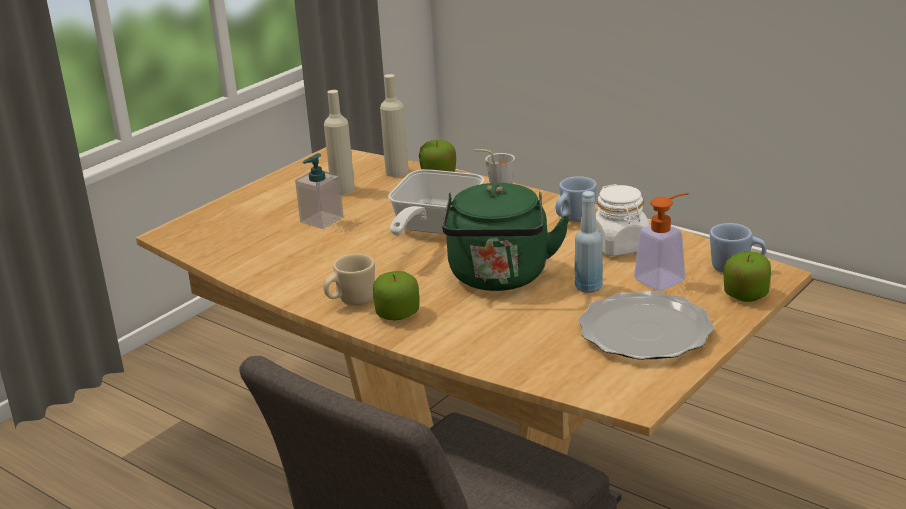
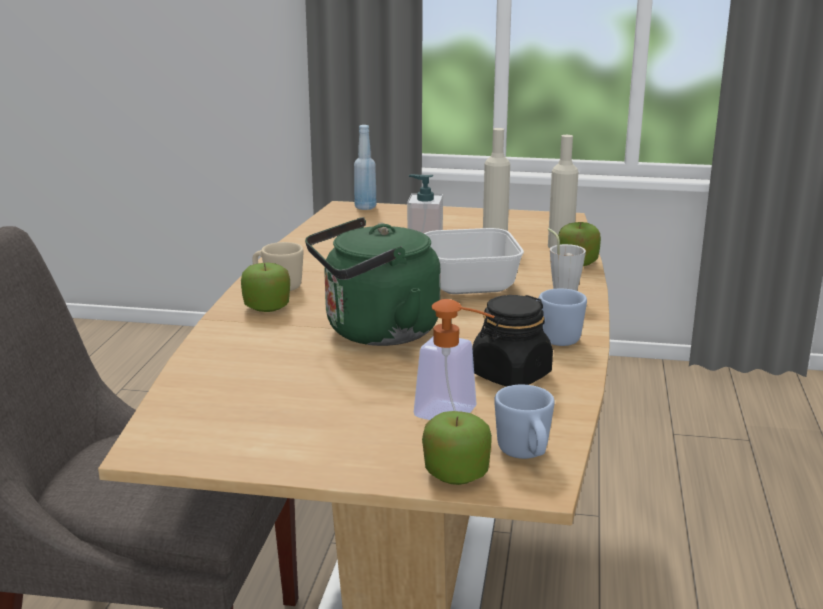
camera: 60 degrees right, 5 degrees down
(588, 287) = (392, 377): blue bottle -> blue bottle (365, 207)
(620, 246) = (511, 375): white jar -> black jar
(646, 331) = (312, 427): plate -> none

